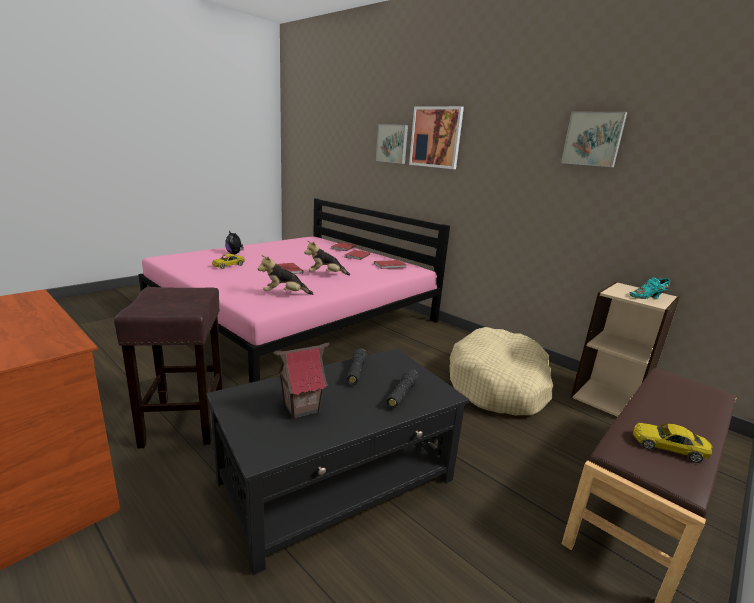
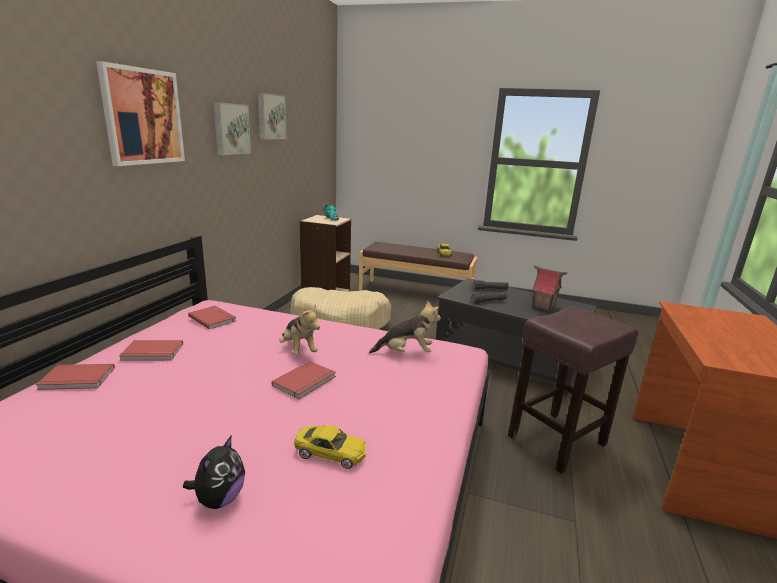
camera: 115 degrees left, 0 degrees up
(284, 294) = (406, 353): plush toy -> plush toy turned 60 degrees counterclockwise
(392, 143) = (60, 130): picture -> picture (230, 129)

